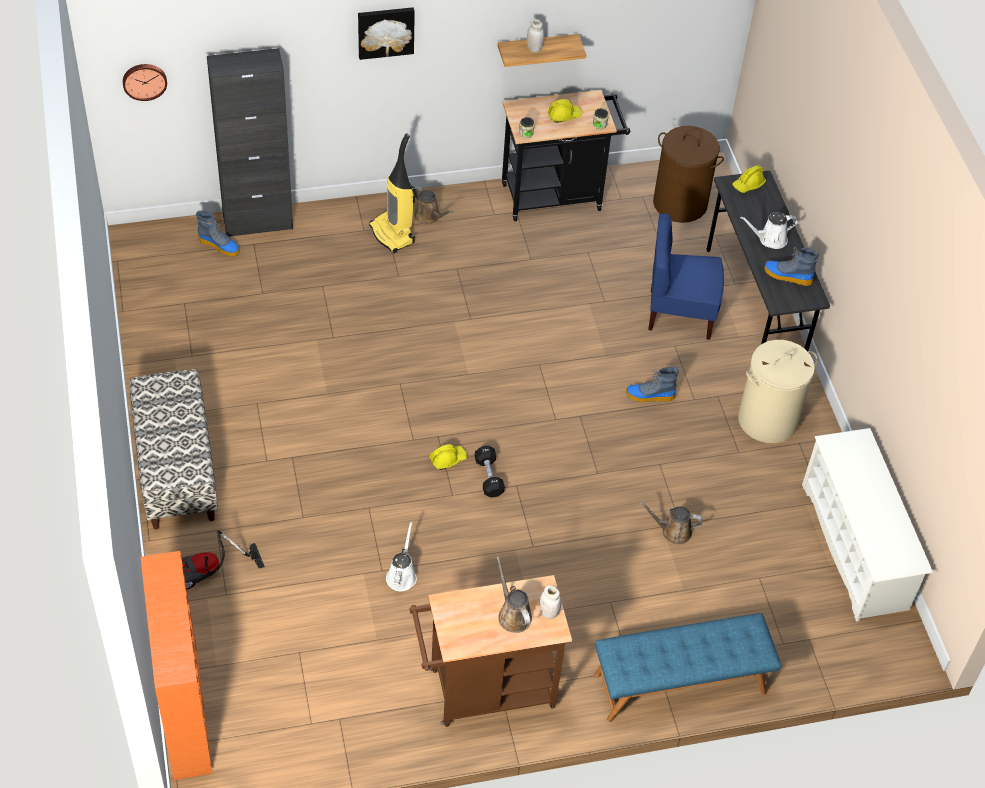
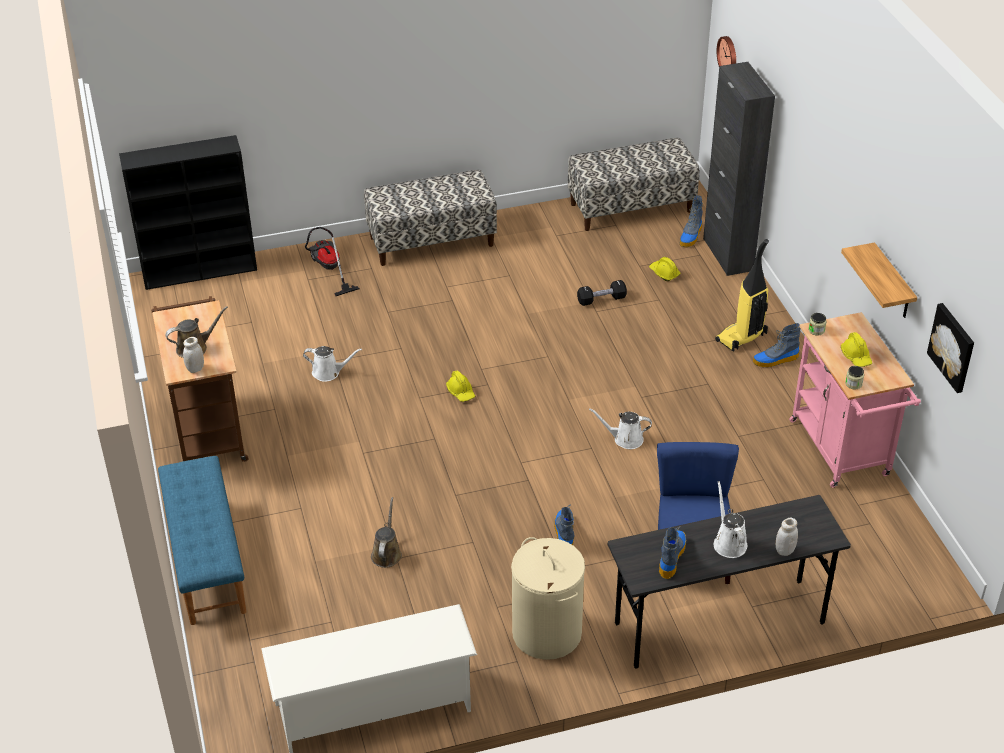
camera: 90 degrees right, 10 degrees down
(155, 286) = (631, 207): none -> bench
(185, 711) = (201, 271): orange bookcase -> black bookcase
(385, 31) = (825, 149): picture -> picture (953, 347)
(429, 216) = (775, 360): brown watering can -> boot
(489, 477) = (442, 420): black dumbbell -> black dumbbell (601, 299)
(529, 338) = (625, 439): none -> white watering can
(534, 48) = (875, 266): white jar -> white jar (784, 550)
(558, 195) = (842, 453): black cart -> pink cart
(680, 203) = (870, 557): brown laundry basket -> none
(748, 184) = (817, 524): yellow hard hat -> yellow hard hat (664, 273)

